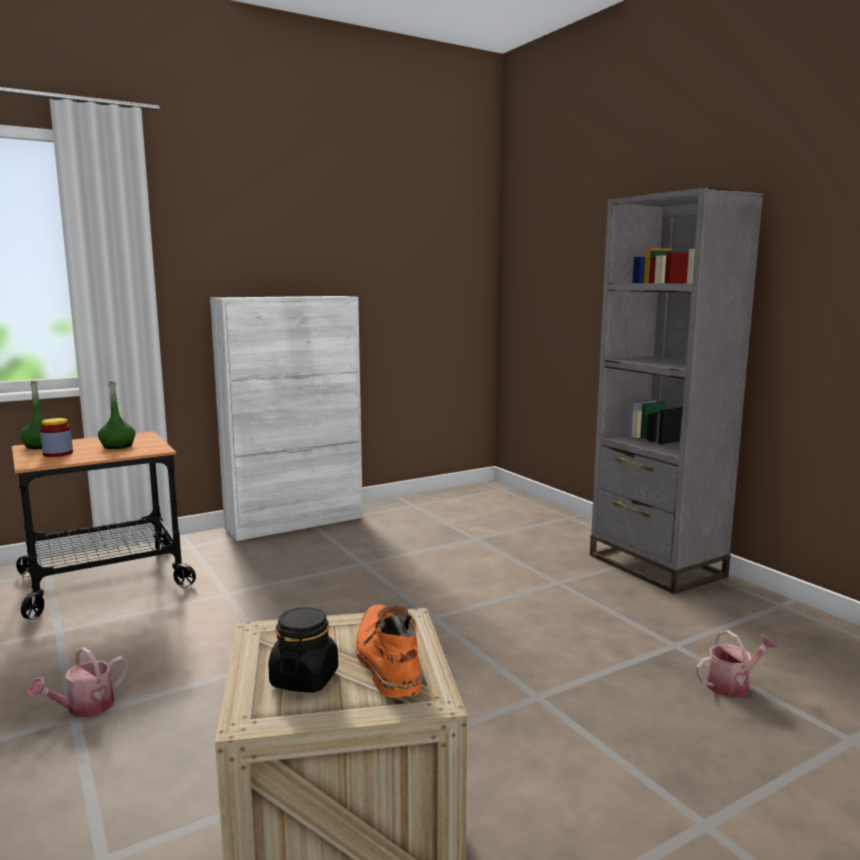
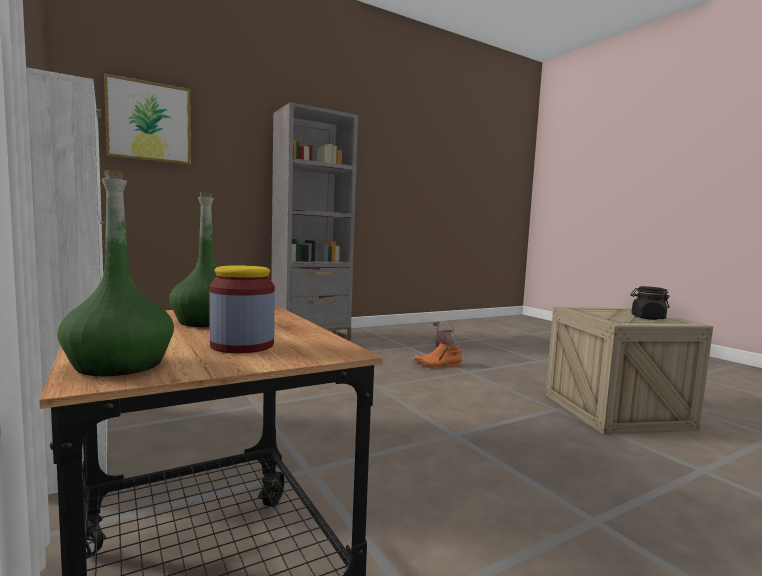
camera: 90 degrees left, 5 degrees down
(84, 708) = (577, 518): watering can -> none
(386, 661) = (613, 311): orange boot -> orange boot (437, 365)
(552, 250) = (149, 121): none -> picture

